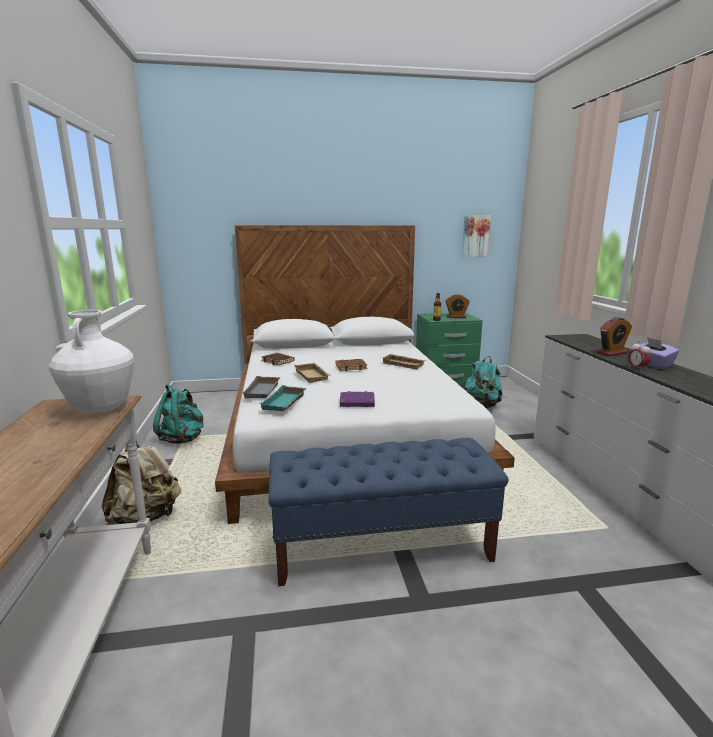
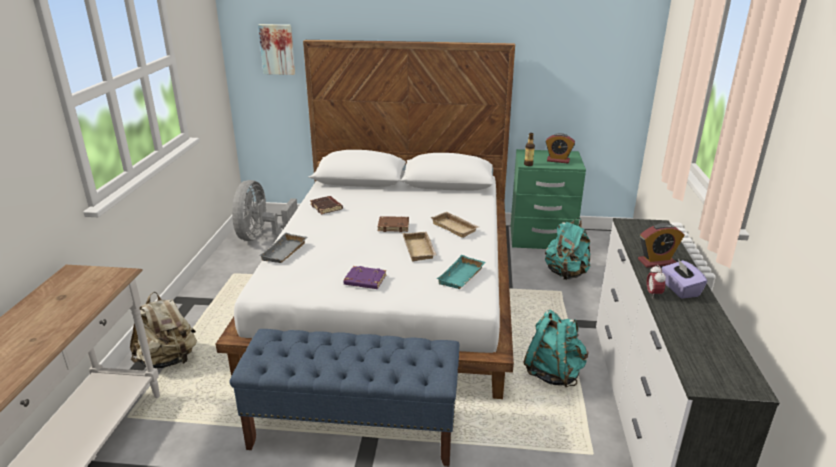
camera: 15 degrees right, 10 degrees up
(101, 409) = (102, 284): white vase -> none
(182, 439) = (231, 276): turquoise backpack -> turquoise backpack (553, 373)
(199, 407) = (262, 237): none -> grey fan
(285, 403) = (294, 272): turquoise tray -> turquoise tray (462, 277)
(313, 376) = (345, 236): beige tray -> beige tray (420, 250)
(475, 236) = (597, 58): picture -> picture (277, 49)

